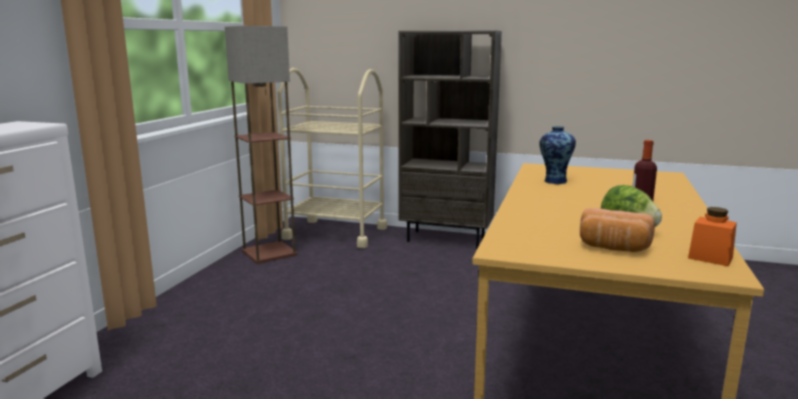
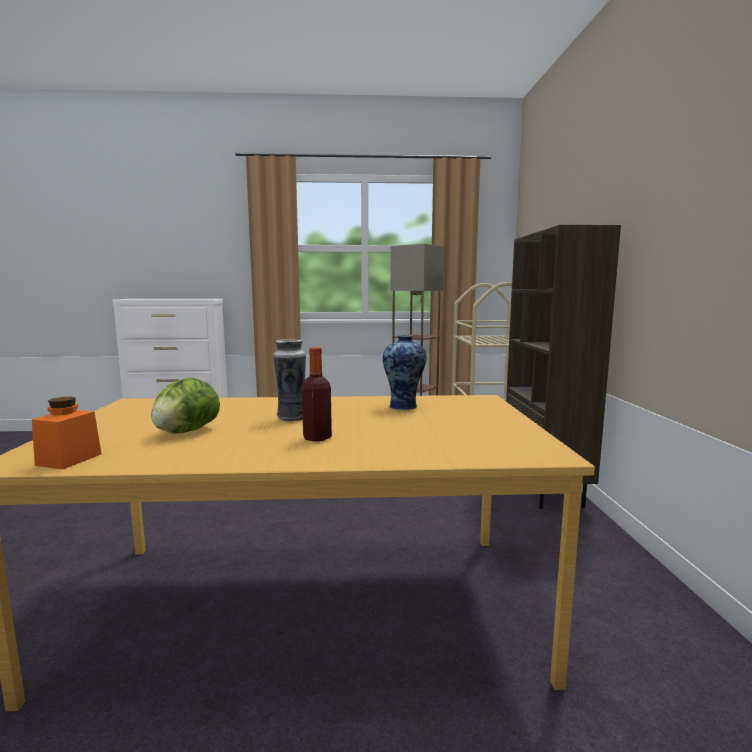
camera: 70 degrees right, 5 degrees down
(585, 205) = (291, 418): none -> vase
(613, 248) = (124, 427): bread -> none

